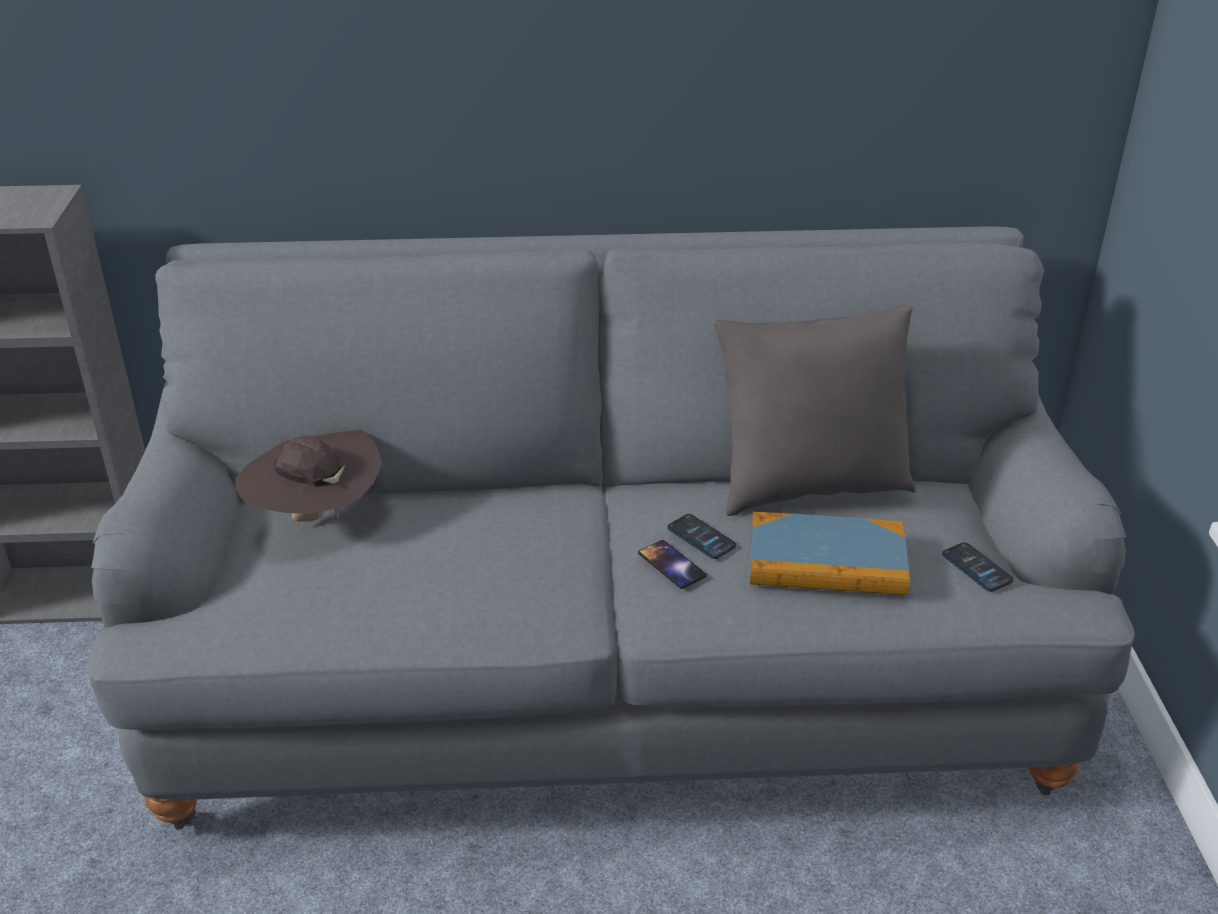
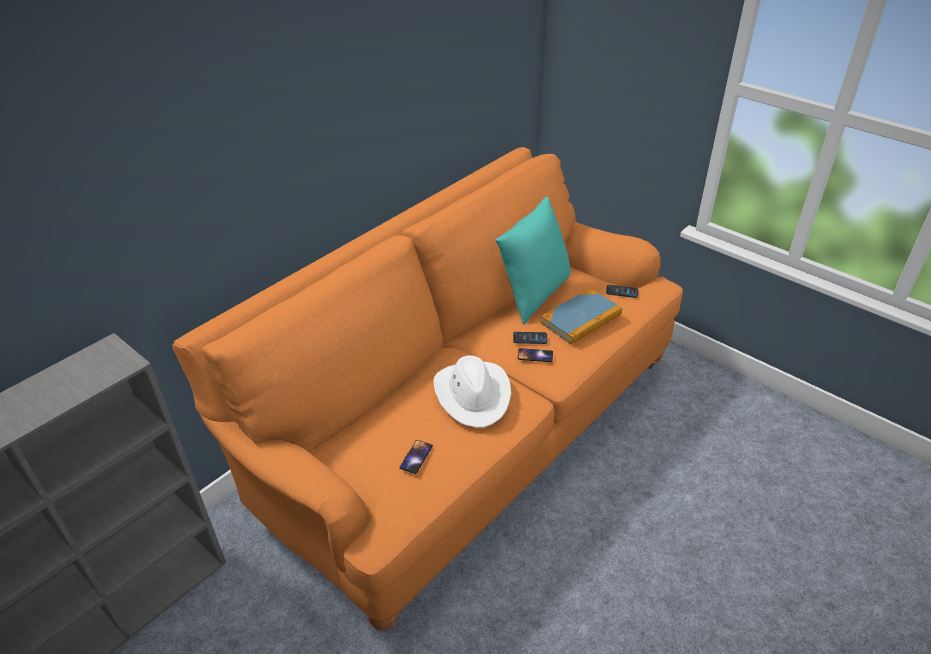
camera: 45 degrees left, 5 degrees up
(314, 577) = (416, 457): none -> phone
(315, 517) = (369, 434): brown hat -> none
(501, 555) = (473, 394): none -> white hat
(609, 677) = (466, 433): grey sofa -> orange sofa
(809, 487) = (533, 295): grey pillow -> turquoise pillow

